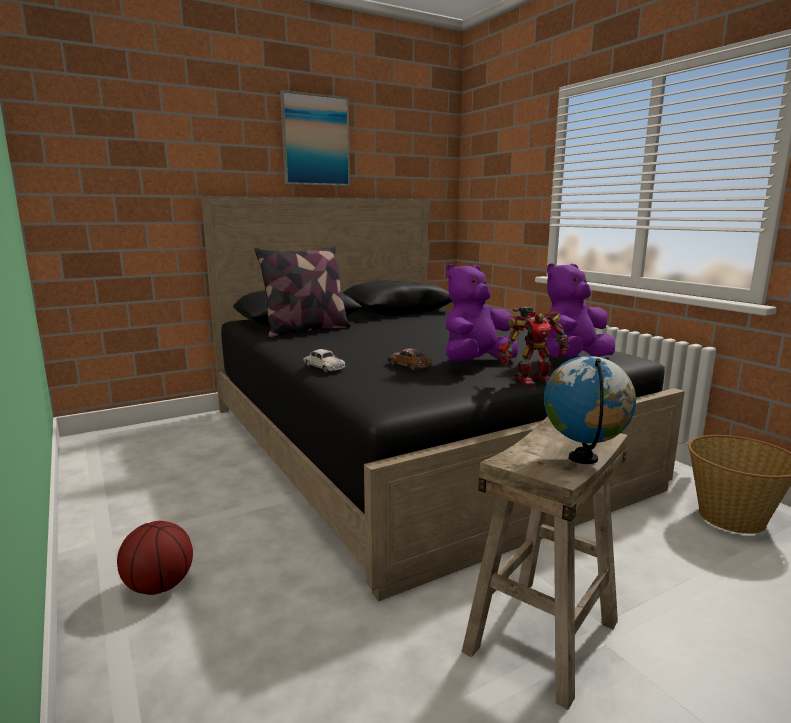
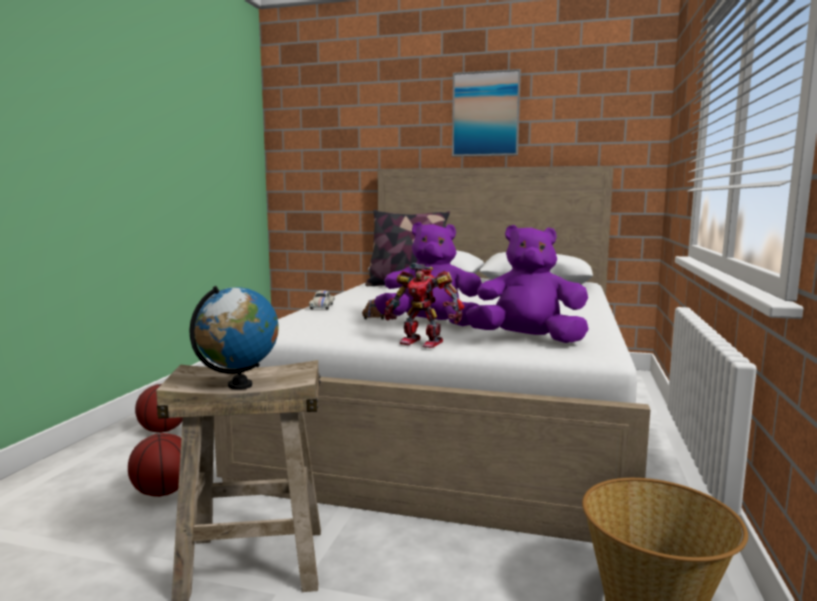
camera: 45 degrees right, 5 degrees down
(330, 641) = (163, 492): none -> basketball
(408, 443) = (461, 412): black bed -> white bed

